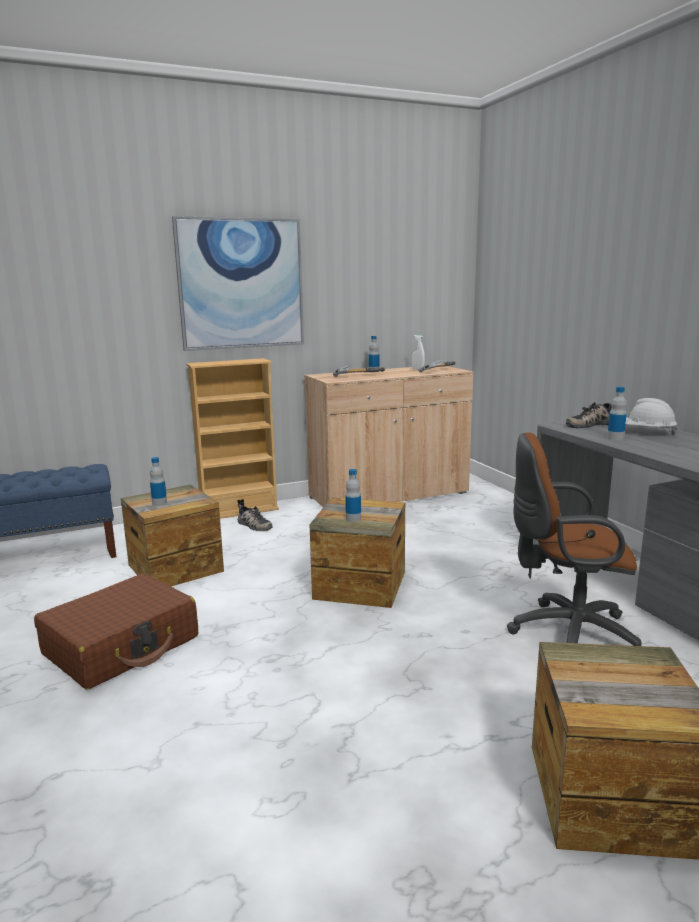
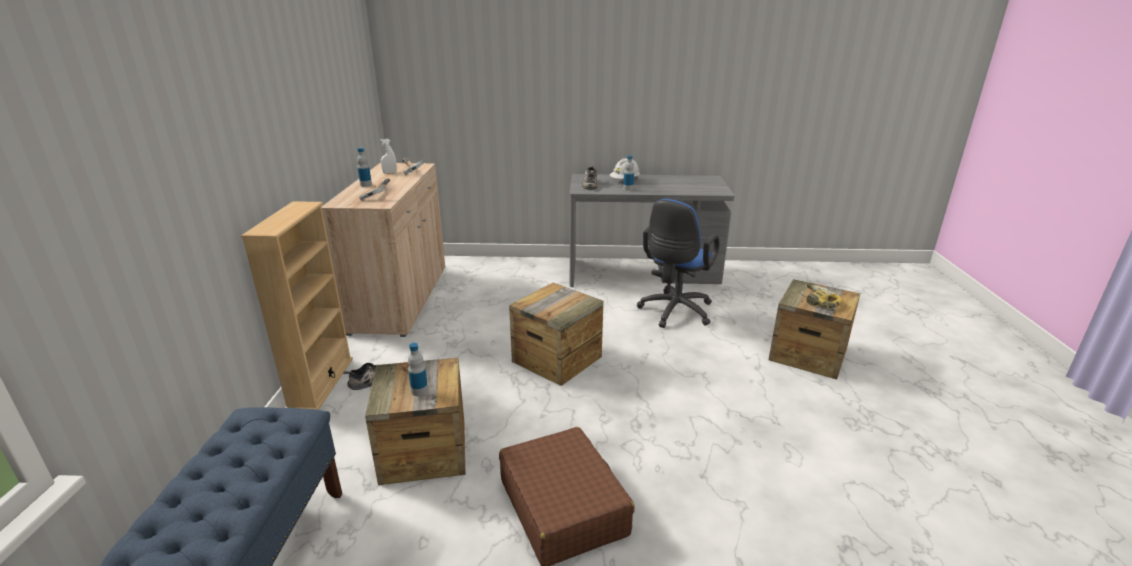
camera: 65 degrees left, 10 degrees up
(241, 284) = (256, 114): picture -> none
(353, 518) = (567, 307): bottle -> none
(566, 634) = (674, 312): brown office chair -> blue office chair
(604, 678) = (816, 301): none -> power drill

